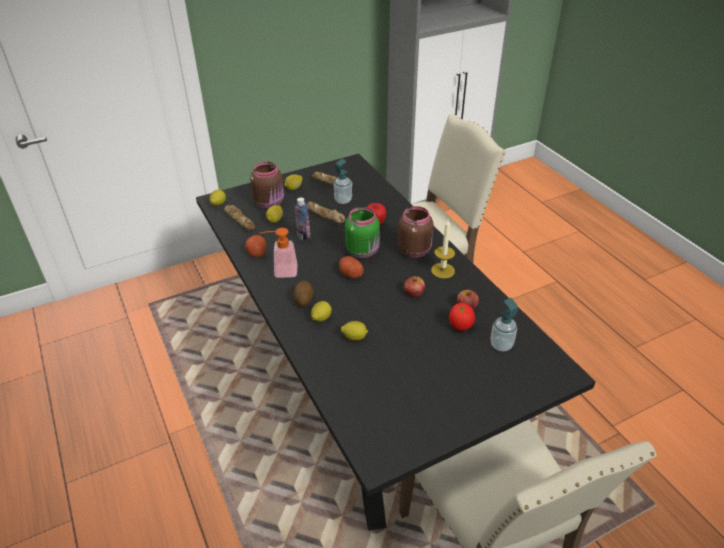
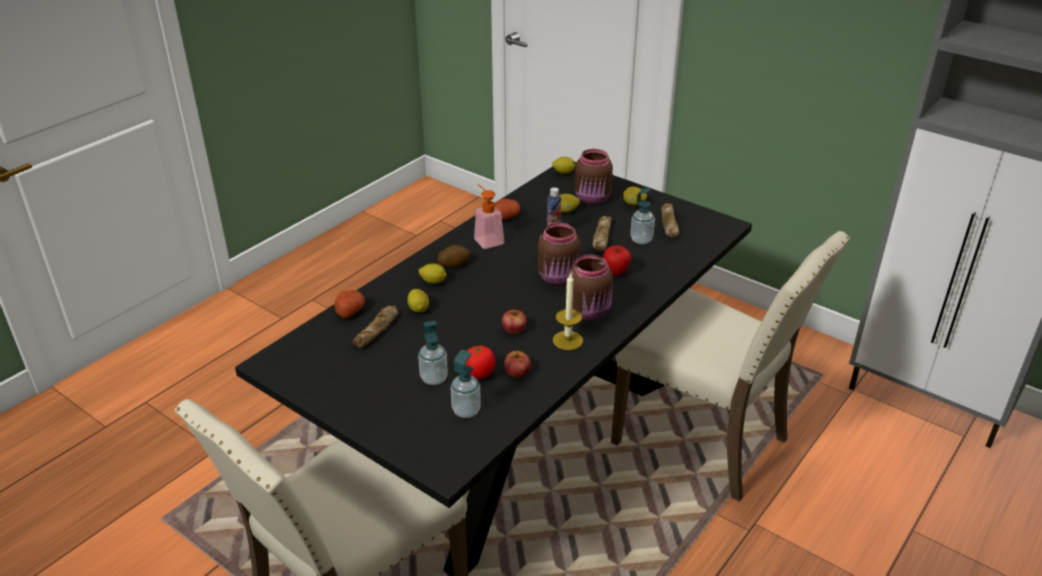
camera: 65 degrees right, 5 degrees down
(240, 220) = (548, 192): bread -> bread (377, 330)
(350, 273) = (515, 280): potato -> potato (350, 311)
(363, 251) = (559, 278): green jar -> brown jar
(454, 352) = (434, 378): none -> soap dispenser

